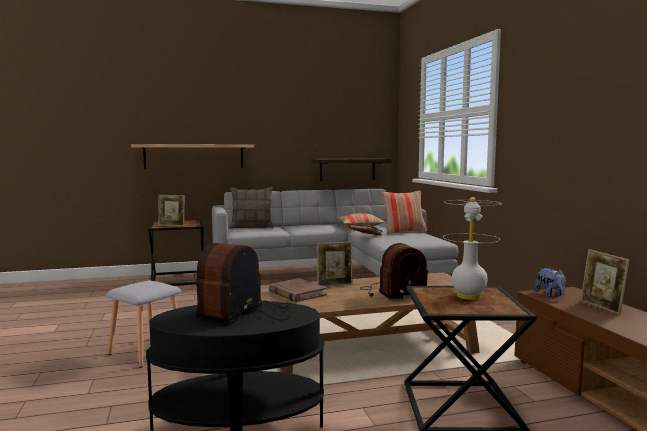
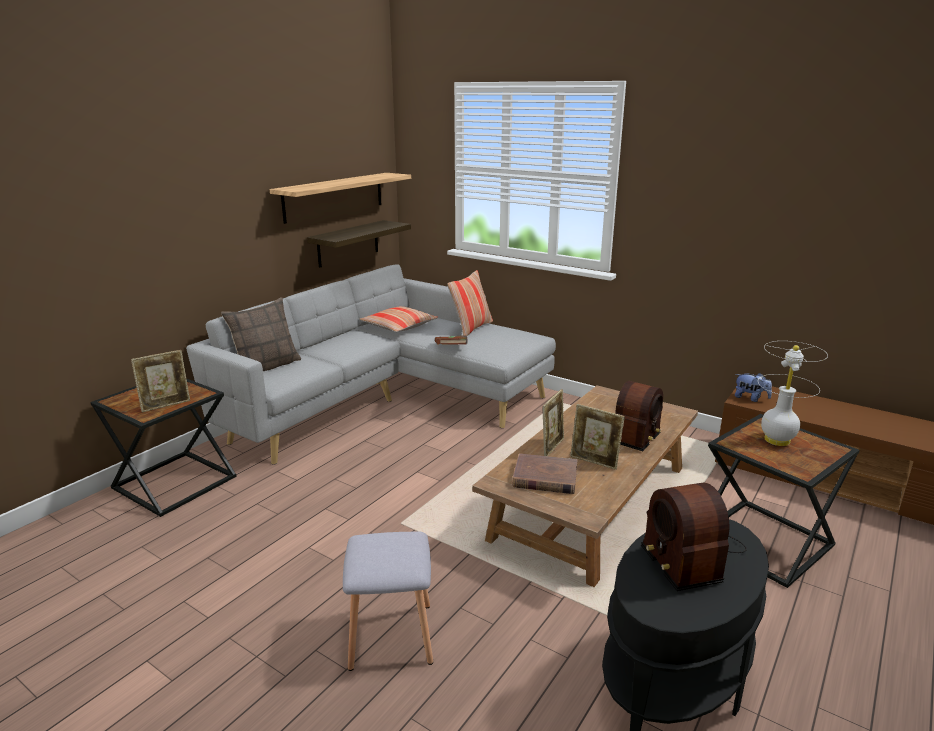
camera: 40 degrees left, 15 degrees up
(194, 156) = (140, 268): shelf -> shelf (334, 196)
(601, 307) = (804, 404): picture frame -> picture frame (594, 462)

